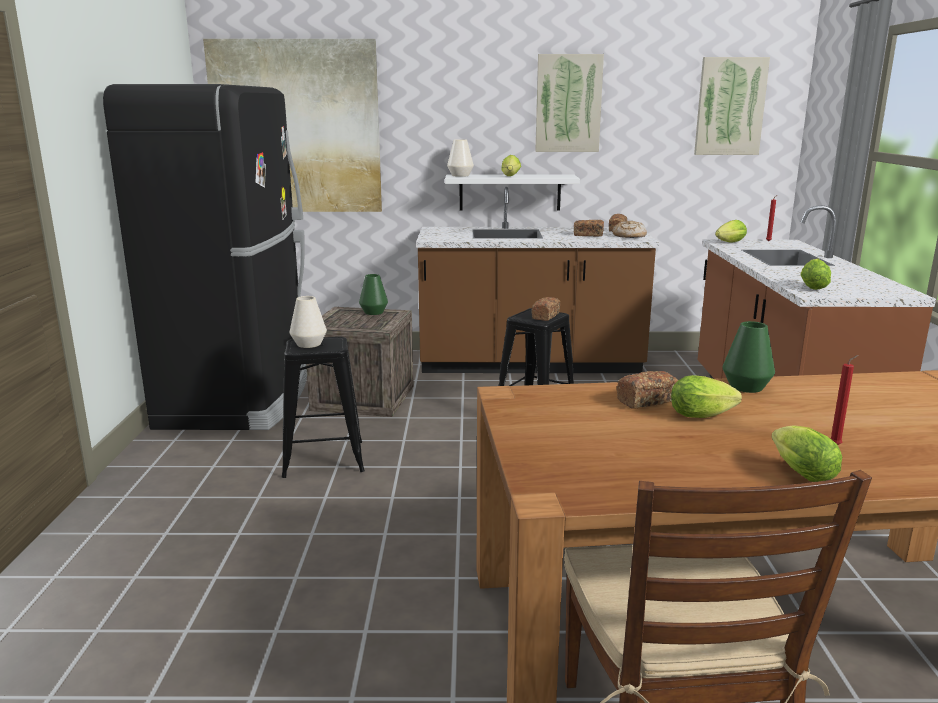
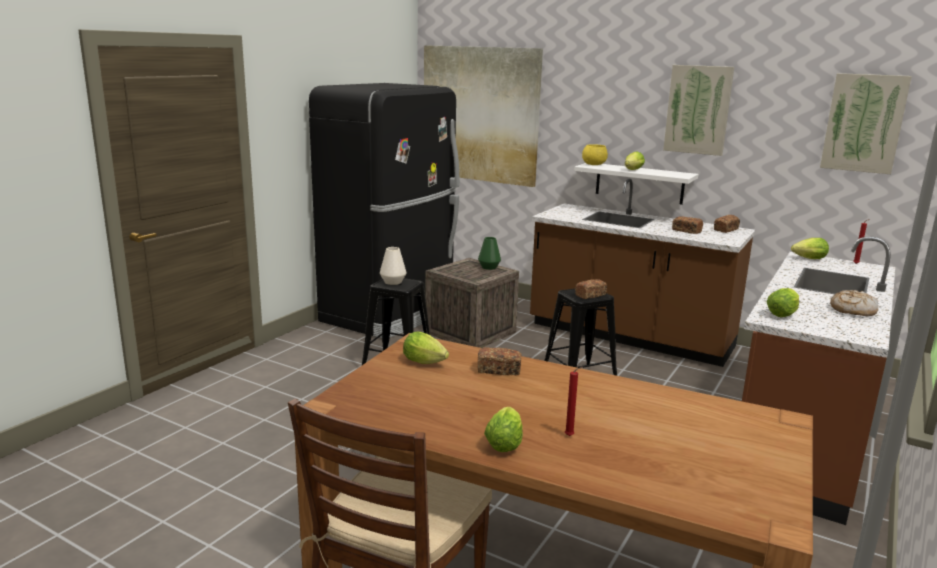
camera: 30 degrees right, 0 degrees up
(460, 175) = (594, 164): white vase -> yellow bowl
(628, 236) = (722, 237): bread -> bread (852, 310)
(704, 416) = (518, 390): lettuce -> lettuce (426, 363)
(746, 387) = (592, 380): green vase -> none

